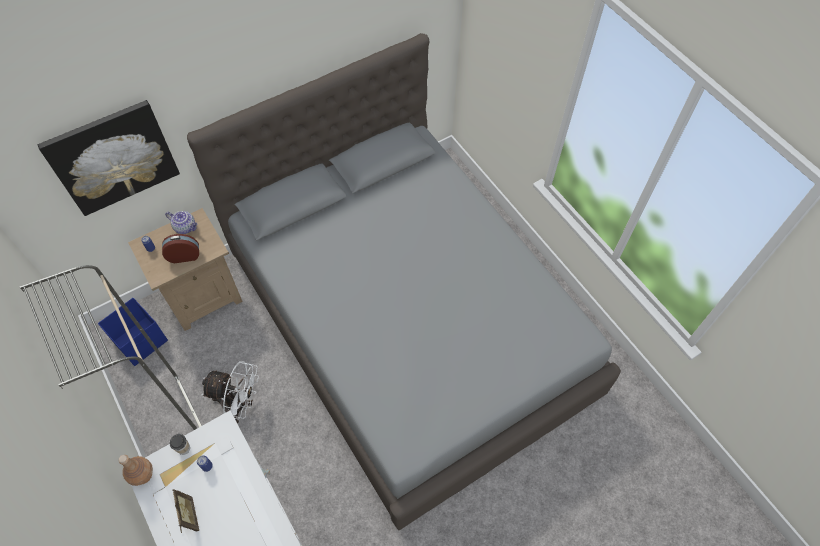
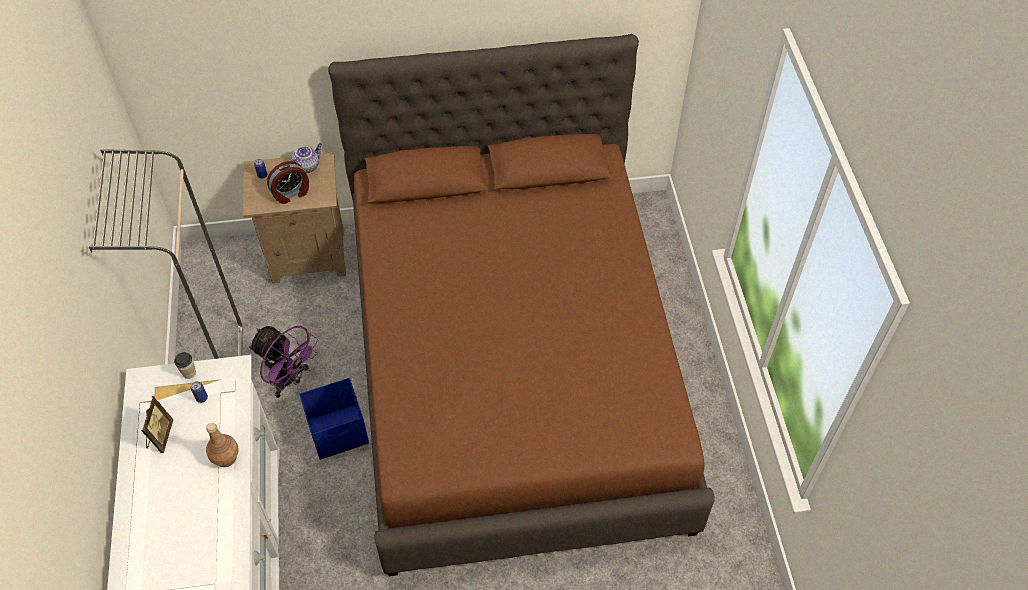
camera: 25 degrees right, 5 degrees down
(113, 157) = (249, 63): picture -> none
(141, 341) = (225, 277): blue storage box -> blue storage box (339, 432)
(142, 474) = (139, 380): brown bottle -> brown bottle (225, 457)
(184, 255) = (291, 194): alarm clock -> alarm clock turned 135 degrees clockwise
(186, 227) = (307, 166): teapot -> teapot turned 90 degrees counterclockwise
(240, 405) = (290, 380): white fan -> purple fan
(408, 323) = (514, 366): grey bed -> brown bed

